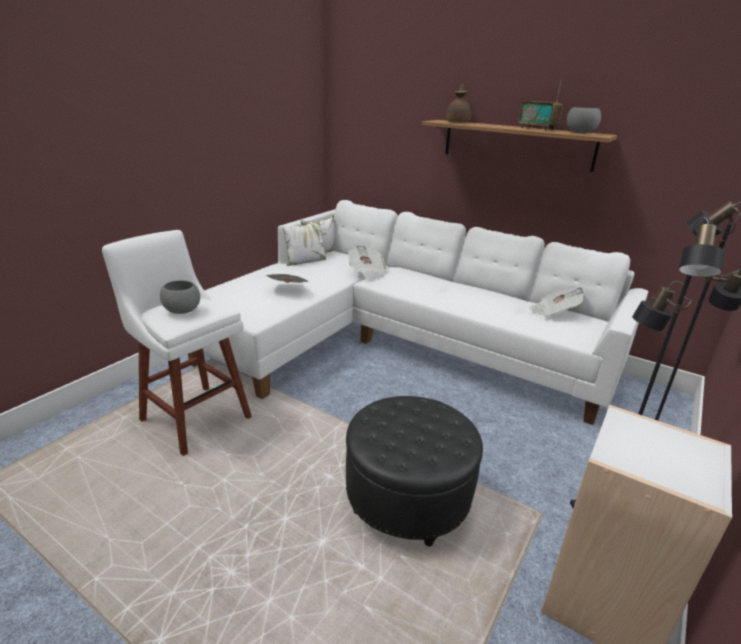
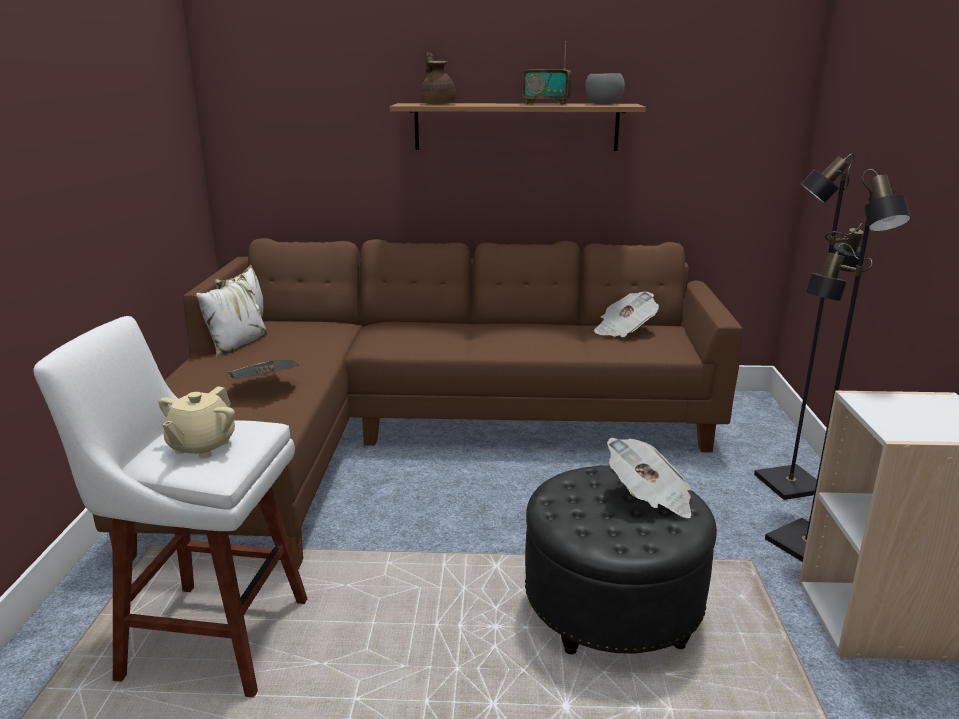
camera: 30 degrees left, 5 degrees down
(182, 311) = (201, 446): grey bowl -> beige teapot
(367, 273) = (351, 338): newspaper -> newspaper (649, 498)
(393, 346) = (414, 437): white sofa -> brown sofa

